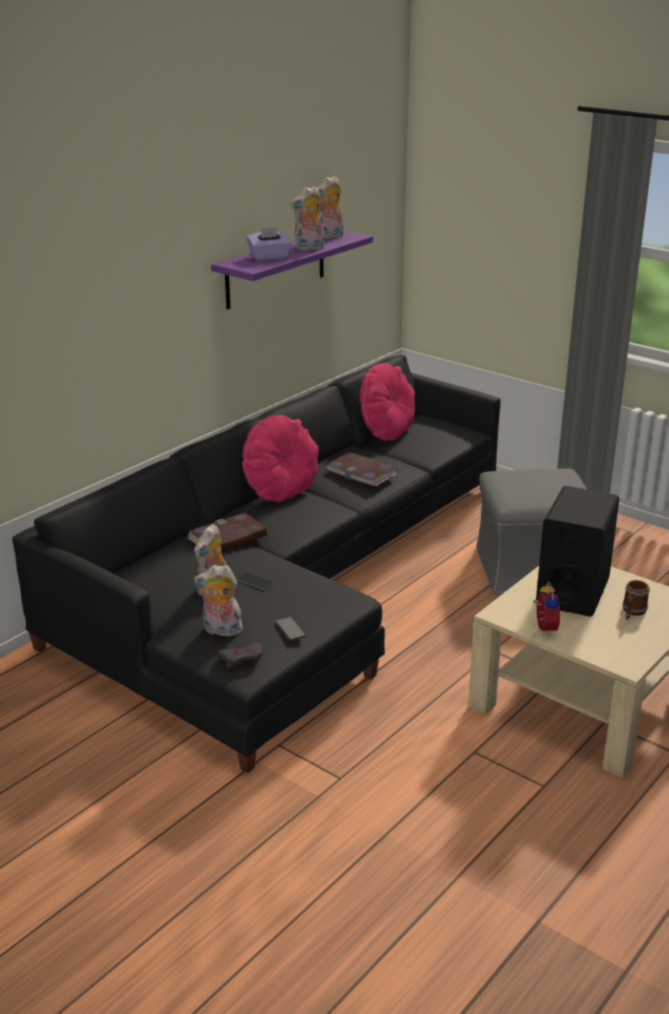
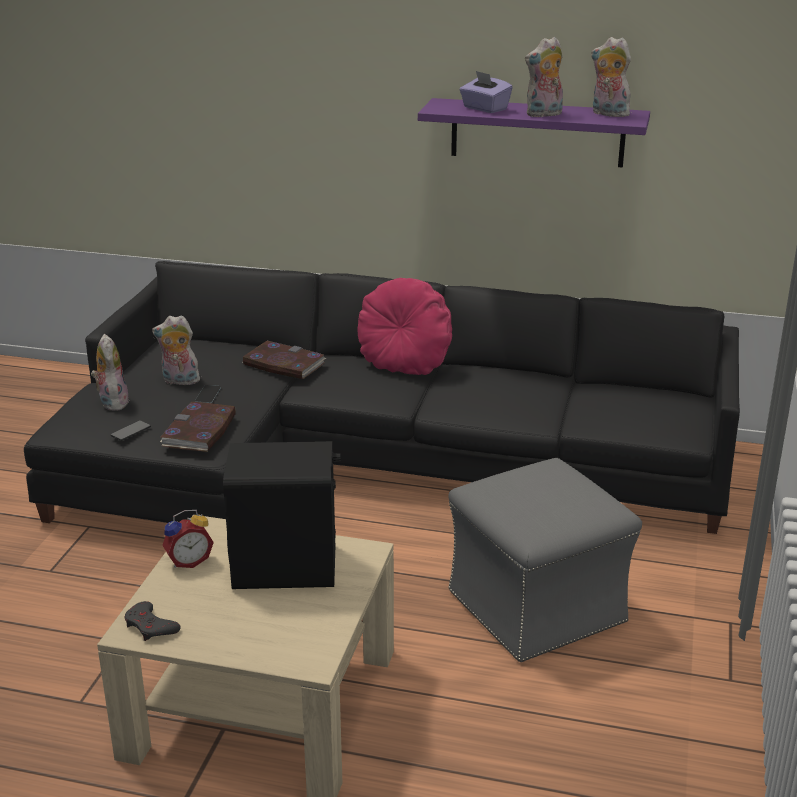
camera: 65 degrees right, 0 degrees up
(242, 658) = (72, 422): grey game controller -> grey game controller (150, 626)
(309, 248) = (544, 114): plush toy -> plush toy turned 60 degrees counterclockwise
(362, 472) = (492, 394): book -> book (199, 431)
(386, 434) = (616, 387): pink pillow -> none
(632, 612) = (261, 619): mug -> none

